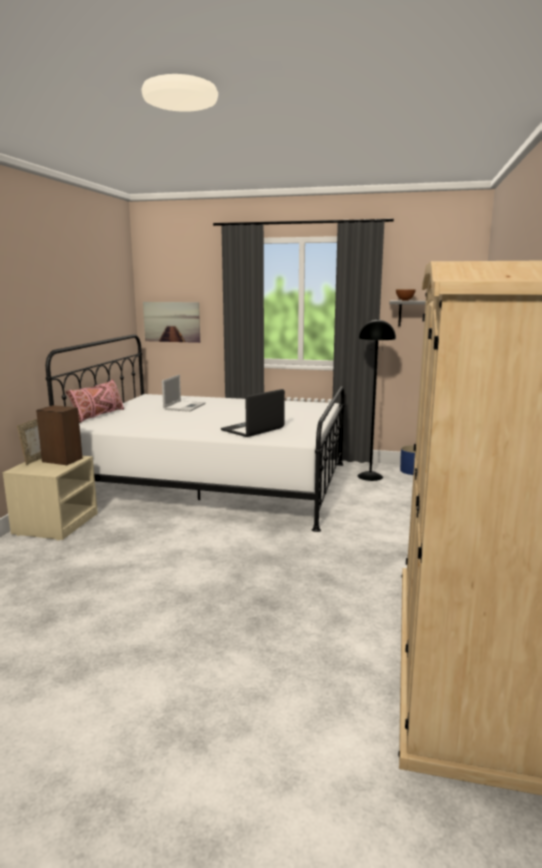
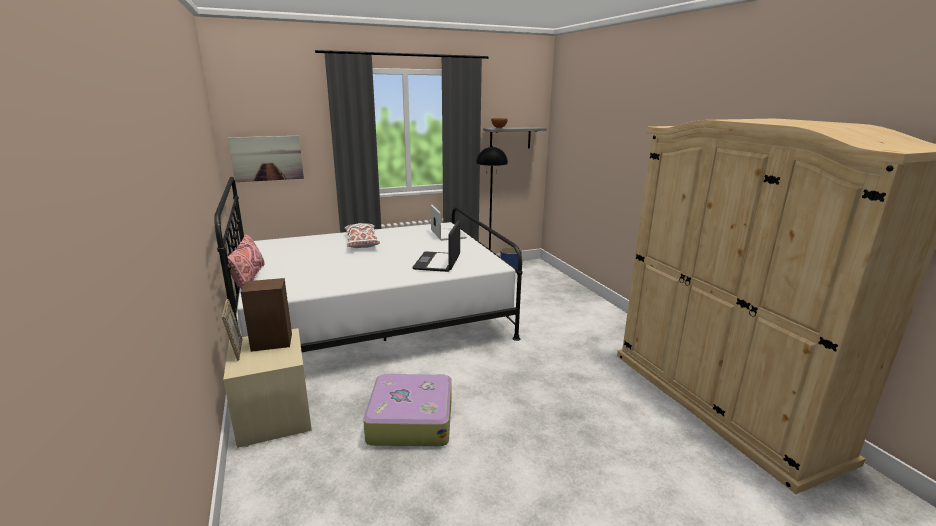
camera: 35 degrees left, 5 degrees up
(133, 557) = (410, 419): none -> suitcase
(185, 406) = (324, 249): laptop -> laptop (448, 234)
(223, 406) = (362, 243): none -> white pillow

